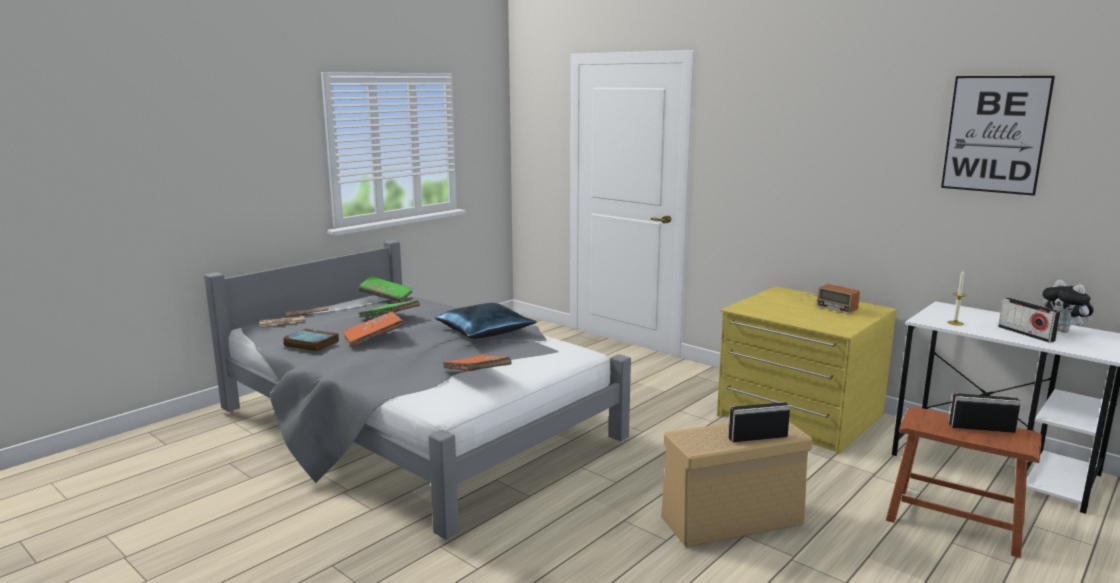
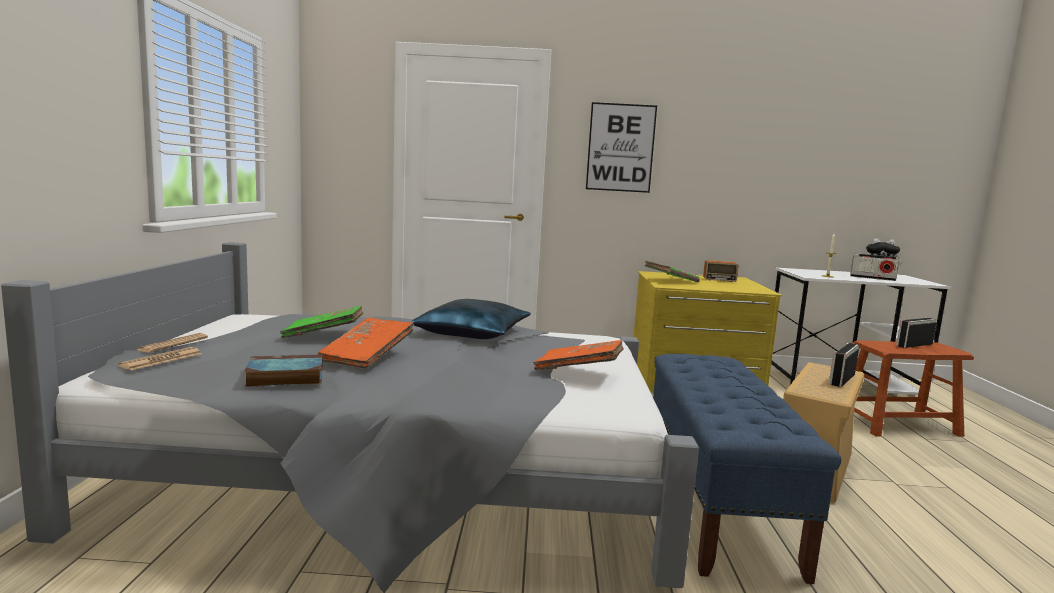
camera: 40 degrees left, 5 degrees down
(386, 297) = (260, 317): green book -> green book (671, 280)
(588, 510) = (715, 501): none -> blue bench
(995, 134) = (815, 134): picture -> picture (620, 148)

